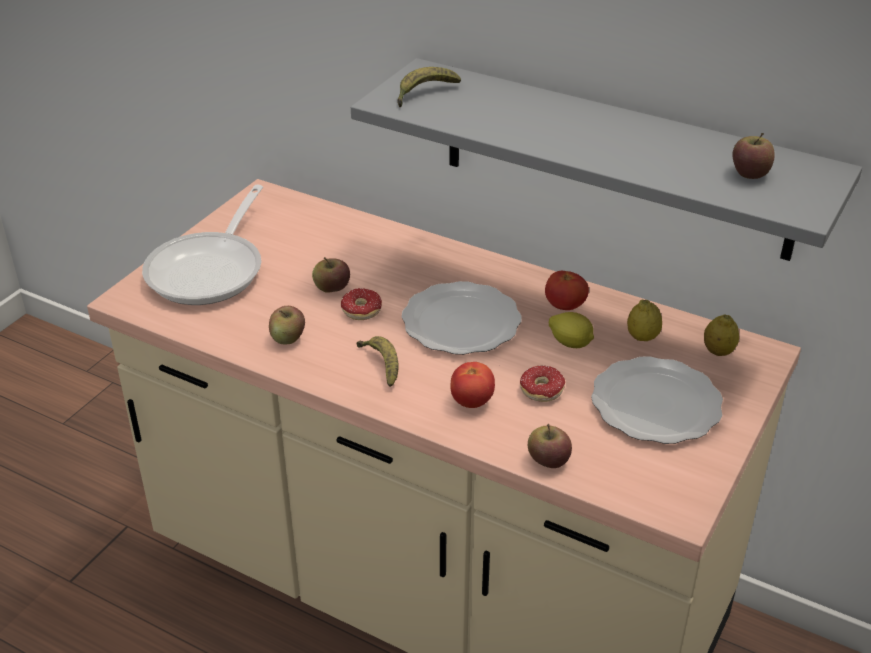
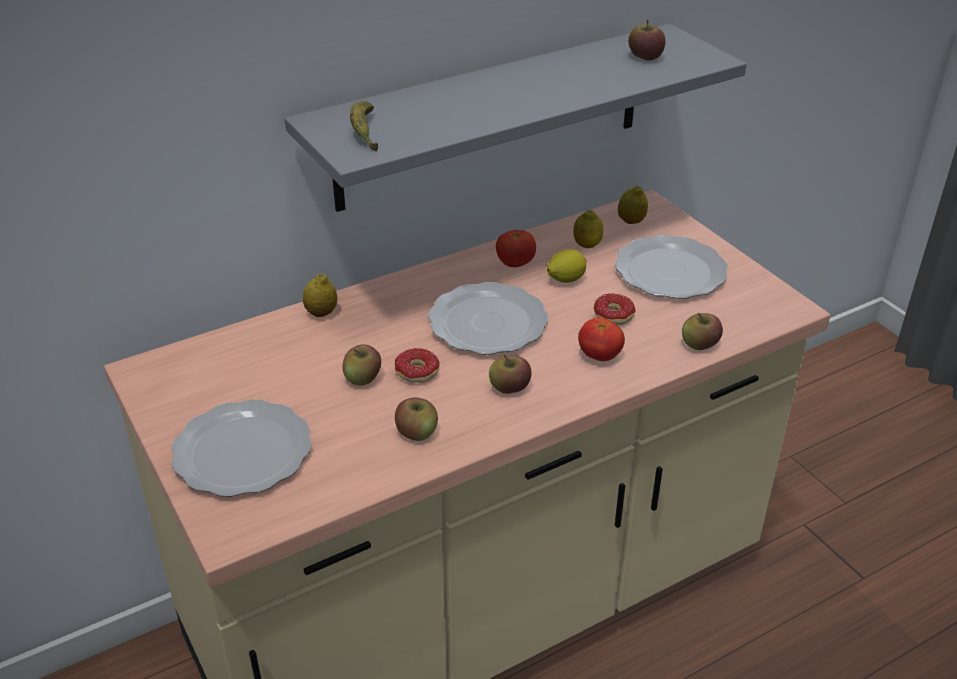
camera: 60 degrees left, 0 degrees up
(211, 269) = (243, 450): frying pan -> plate
(381, 365) = (509, 388): banana -> apple
(395, 238) = (321, 313): none -> lemon

